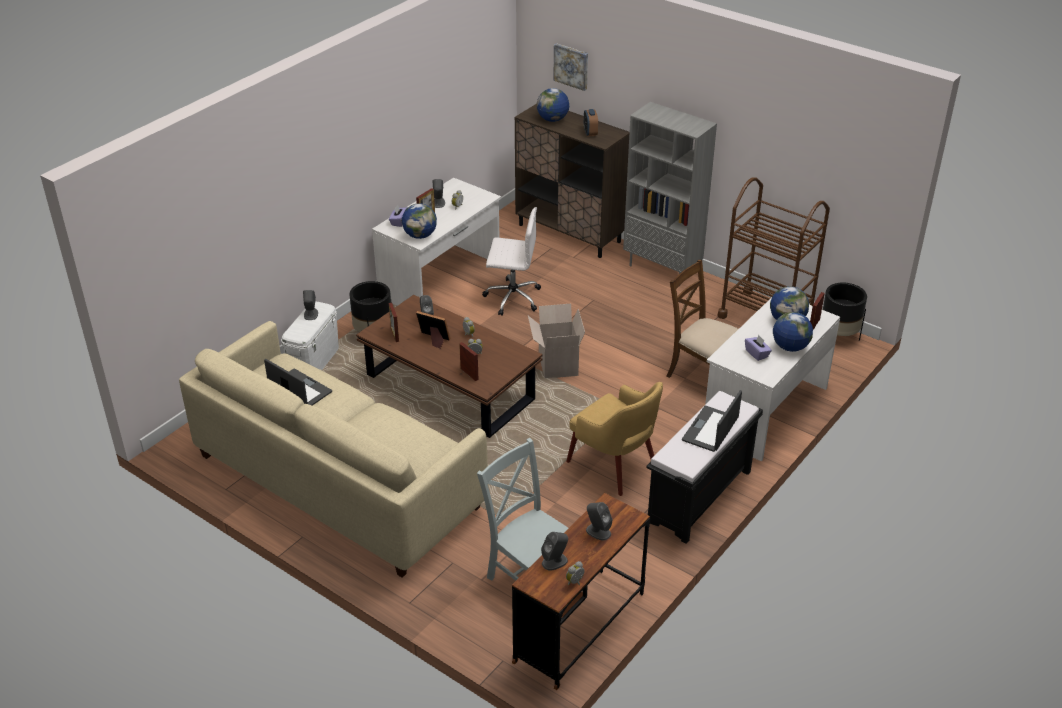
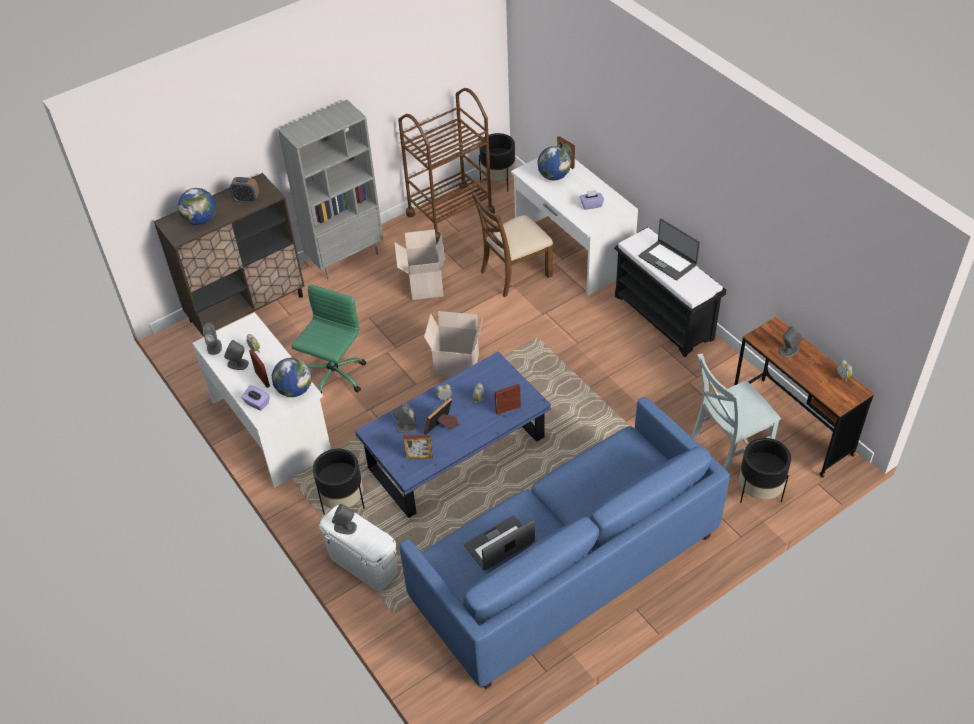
camera: 70 degrees left, 10 degrees up
(338, 481) = (565, 568): beige sofa -> blue sofa
(450, 387) = (456, 453): brown coffee table -> blue coffee table
(473, 610) = (759, 492): none -> black planter
(512, 297) = (333, 376): white office chair -> green office chair
(555, 561) = (818, 384): grey speaker -> grey speaker (214, 346)
(571, 66) = (177, 161): picture -> none
(614, 466) = (609, 360): yellow armchair -> none
(654, 322) = (424, 285): none -> cardboard box
(790, 347) = (589, 184): globe -> none

